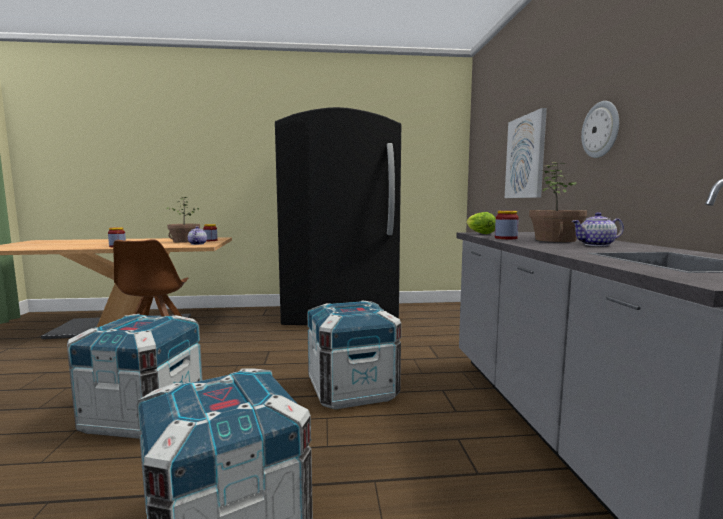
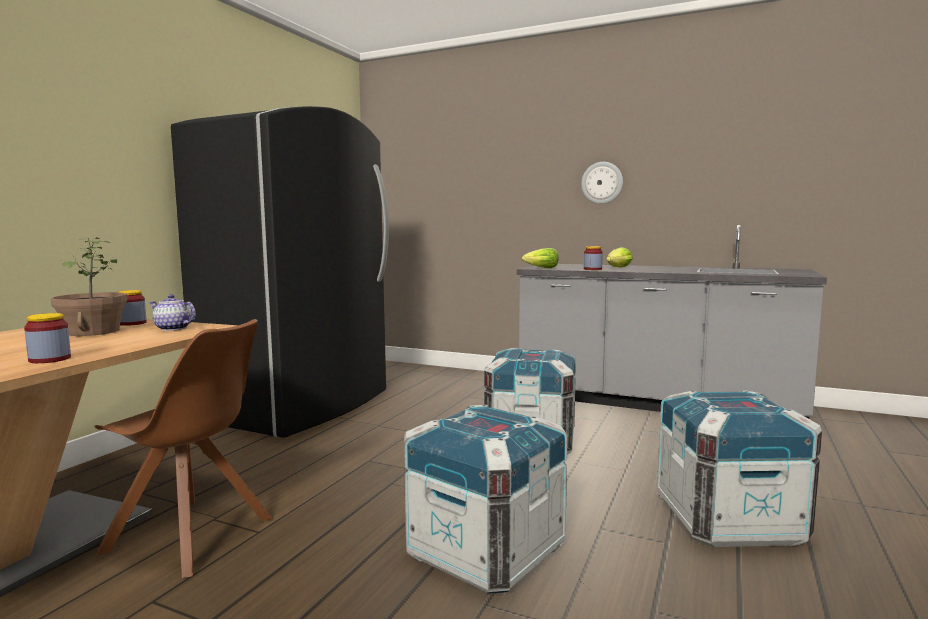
camera: 60 degrees left, 0 degrees up
(525, 157) = (496, 194): picture -> none
(556, 240) = (618, 267): potted plant -> lettuce
(596, 245) = (657, 268): teapot -> none

